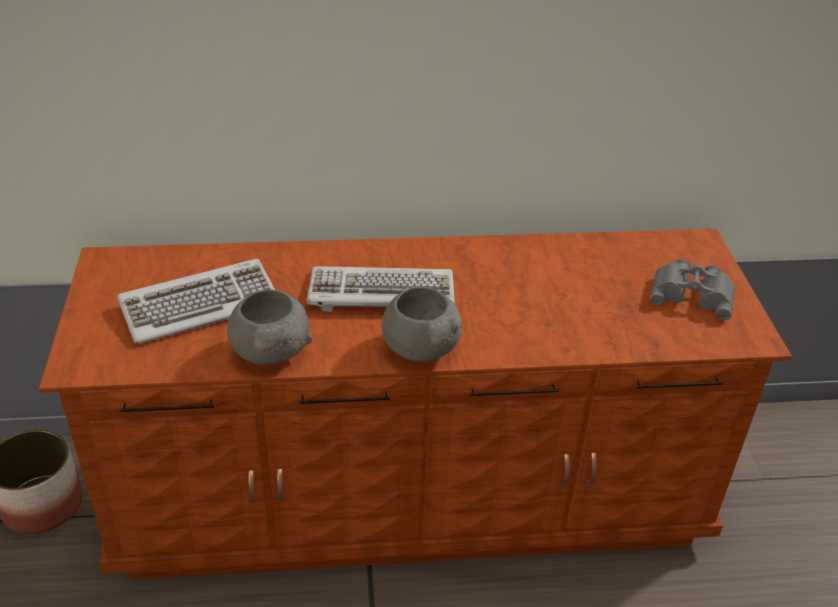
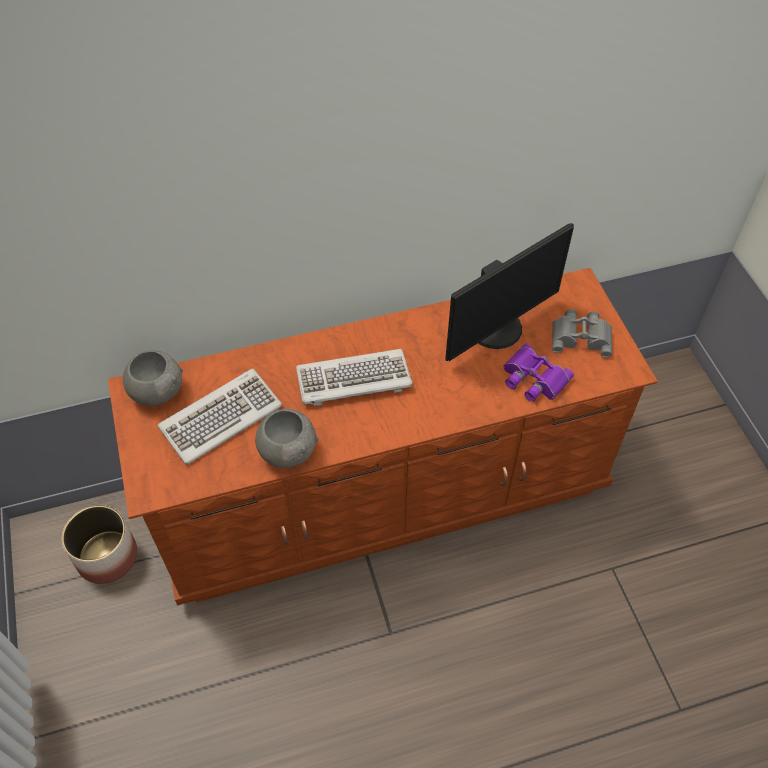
camera: 10 degrees left, 15 degrees up
(420, 348) = (395, 426): grey bowl -> grey bowl (156, 391)
(581, 271) = (497, 330): none -> monitor
(618, 327) = (533, 379): none -> purple binoculars

